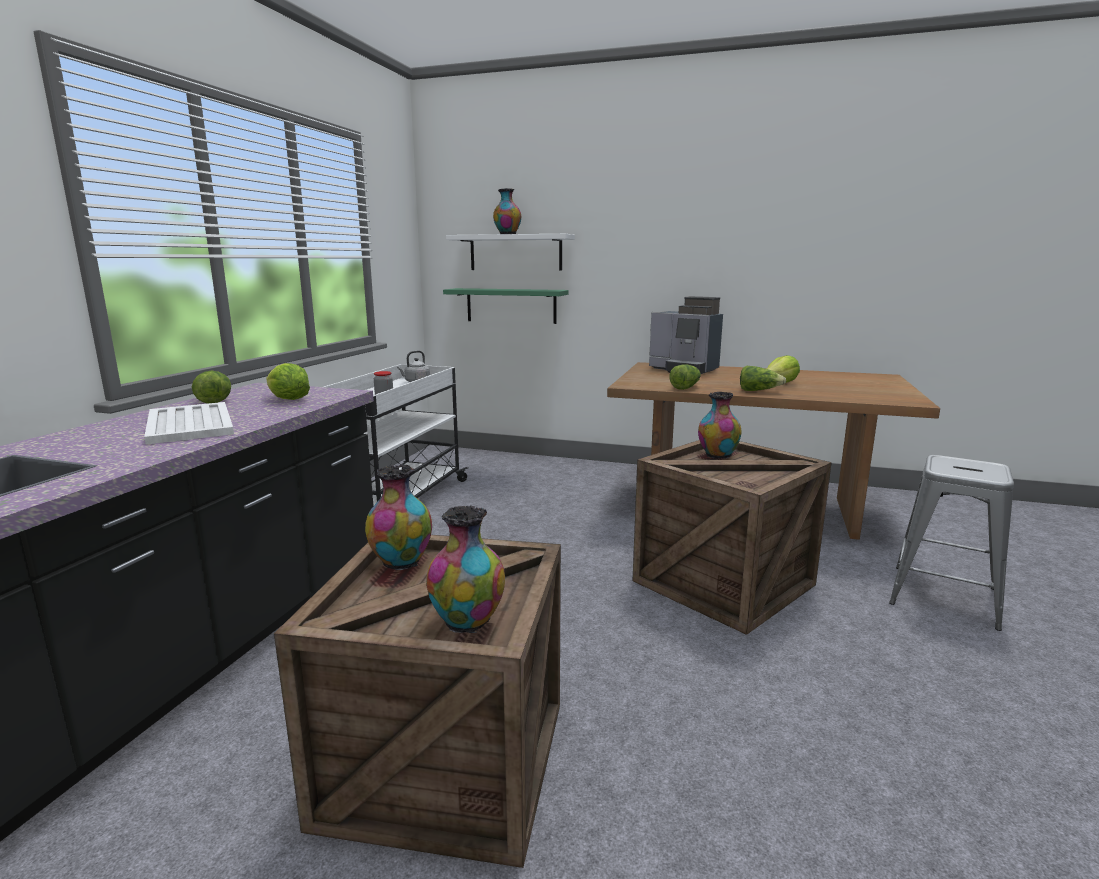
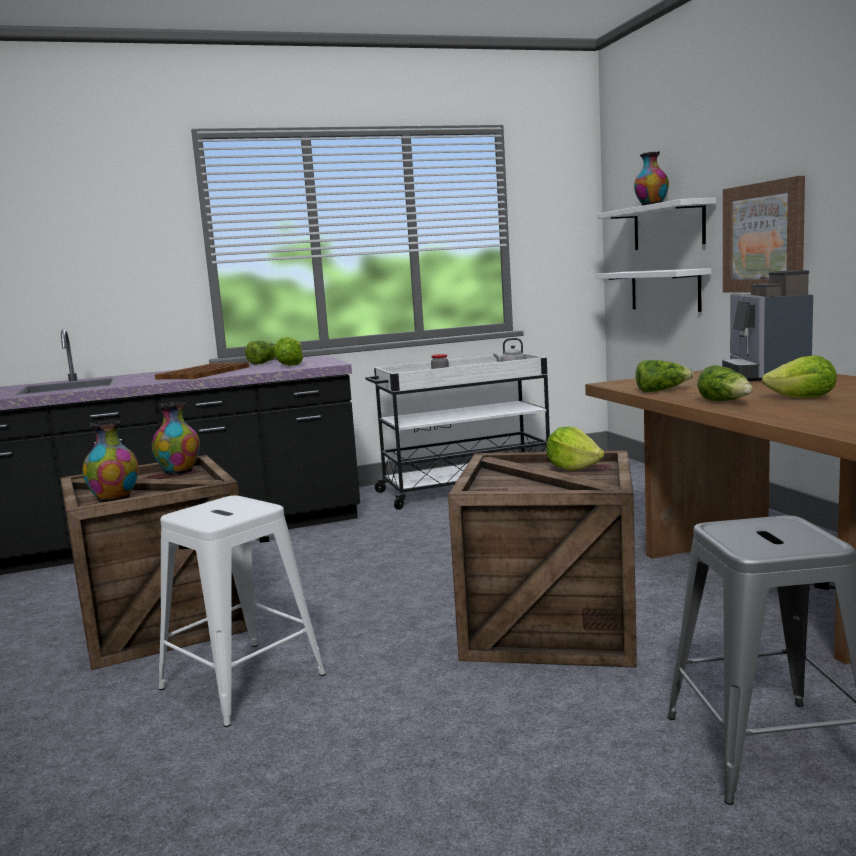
camera: 55 degrees right, 5 degrees down
(190, 424) = (204, 372): white tray -> brown tray
(511, 305) = (665, 290): green shelf -> white shelf
(626, 270) = (764, 238): none -> picture
(681, 751) = (243, 681): none -> white stool
(717, 455) = (573, 468): vase -> lettuce

